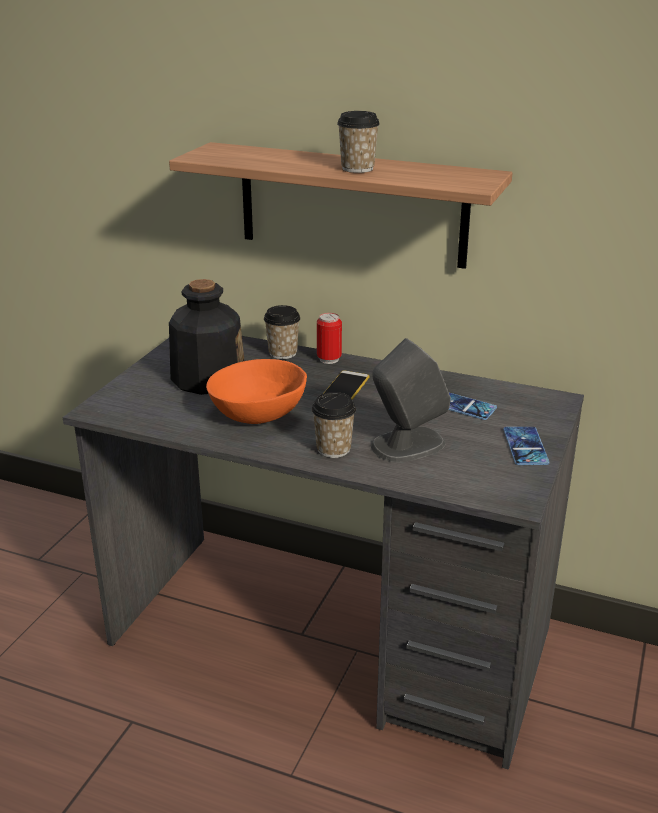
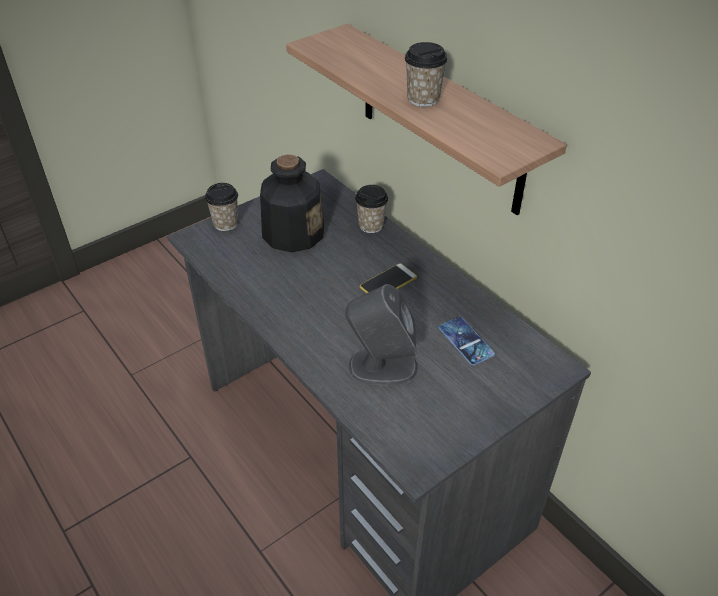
camera: 30 degrees right, 15 degrees up
(260, 414) = (299, 287): orange bowl -> none
(329, 359) = (401, 246): can -> none
(333, 449) = (322, 346): cup -> cup (225, 223)
(525, 446) = (479, 410): phone -> none

